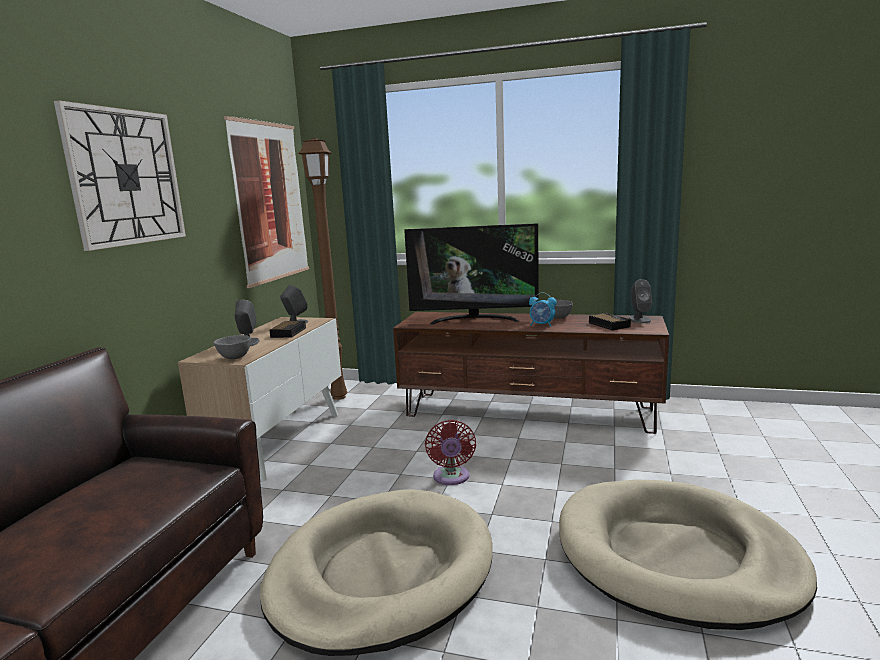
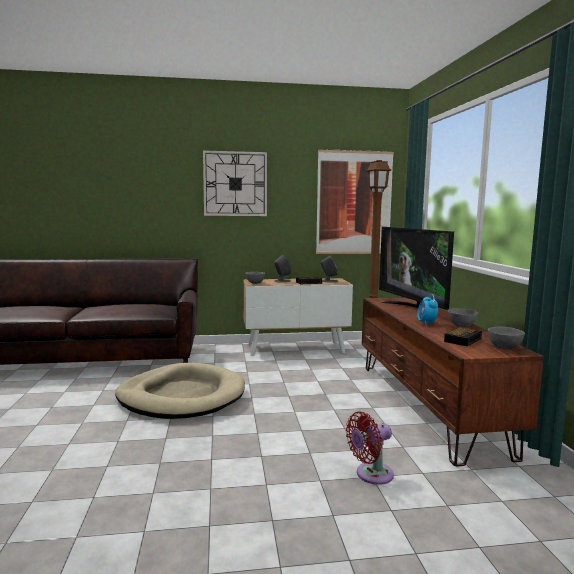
camera: 65 degrees right, 5 degrees down
(451, 478) = (290, 396): red fan -> red fan (371, 475)
(639, 319) = (505, 348): grey speaker -> grey bowl
(676, 556) = (236, 481): beige dog bed -> none

